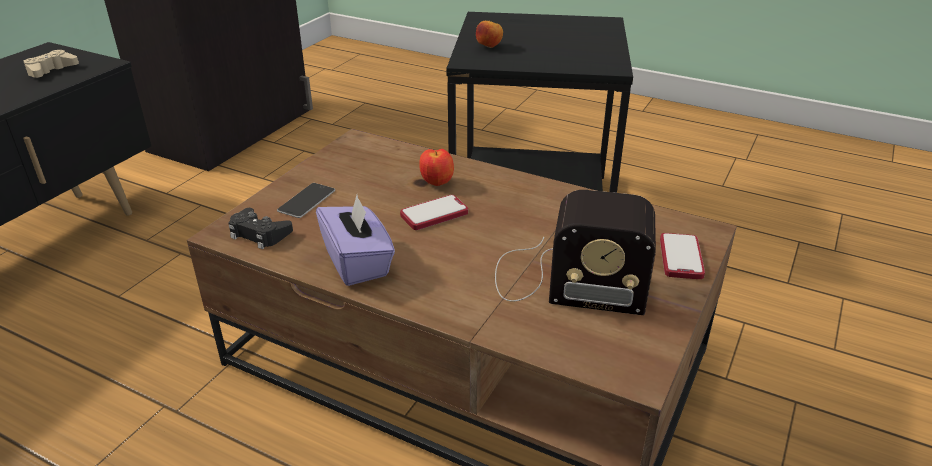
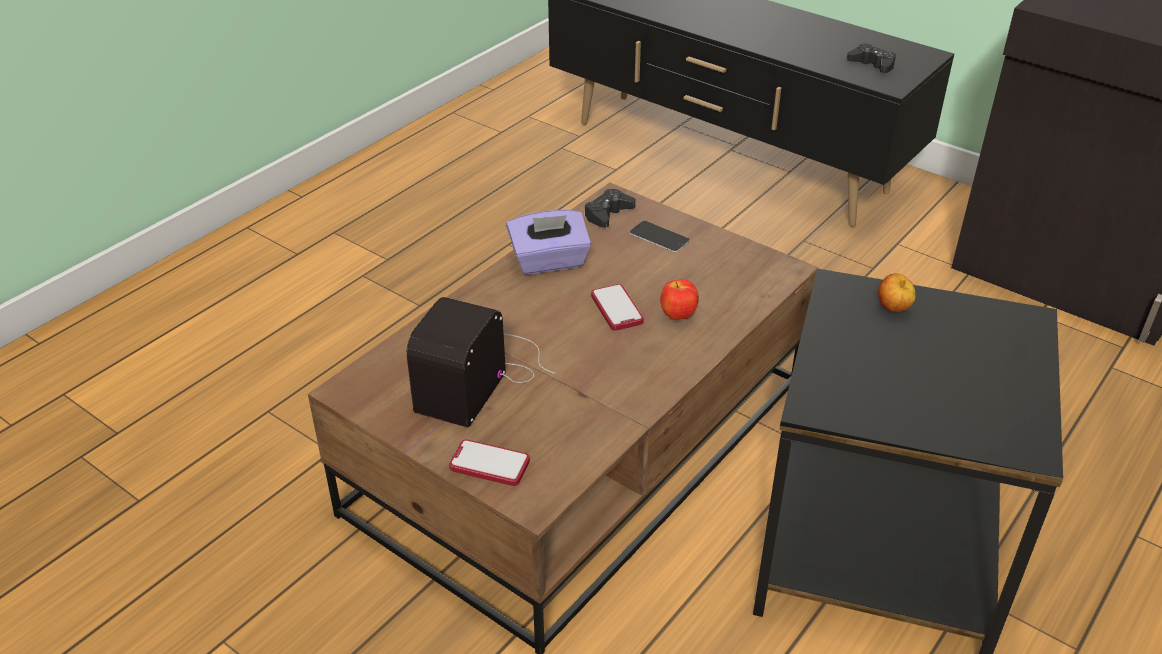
camera: 100 degrees right, 5 degrees up
(51, 70) = (872, 64): beige game controller -> black game controller

